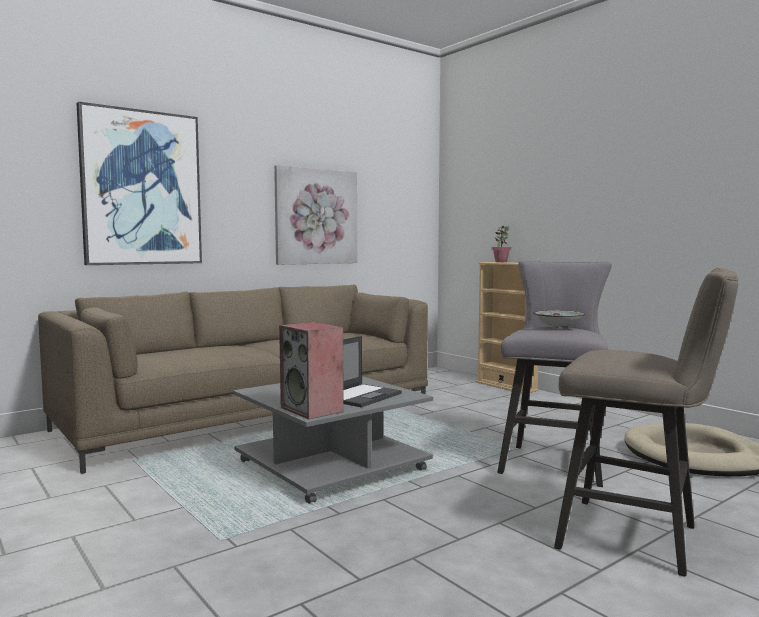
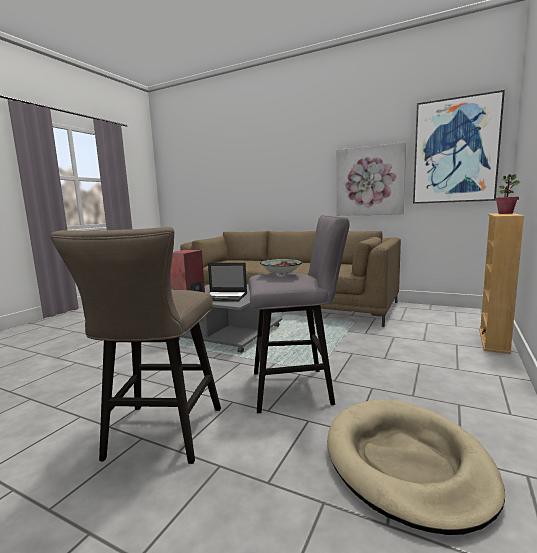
camera: 65 degrees right, 5 degrees up
(141, 188) = (262, 176): picture -> picture (455, 151)

